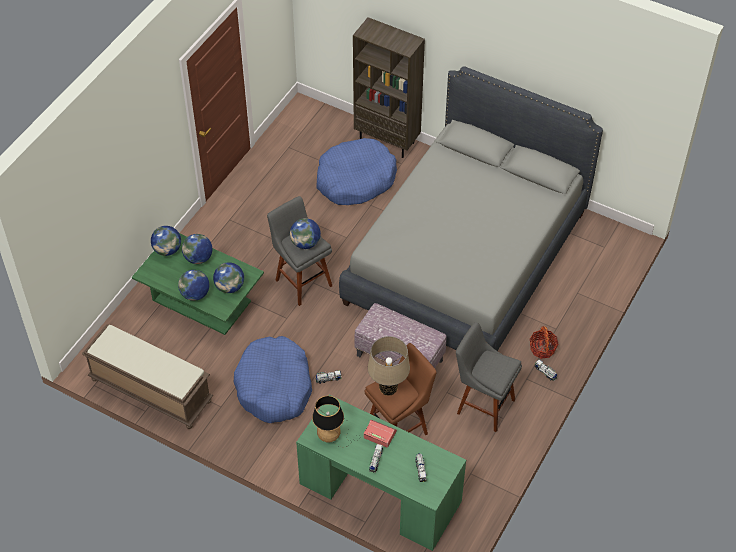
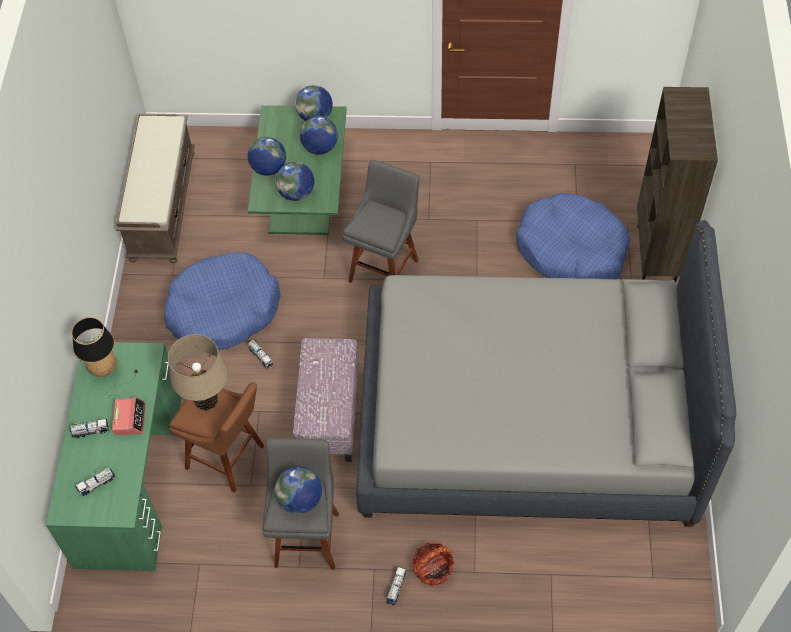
camera: 65 degrees right, 5 degrees up
(305, 243) = (378, 224): globe -> globe (300, 500)

